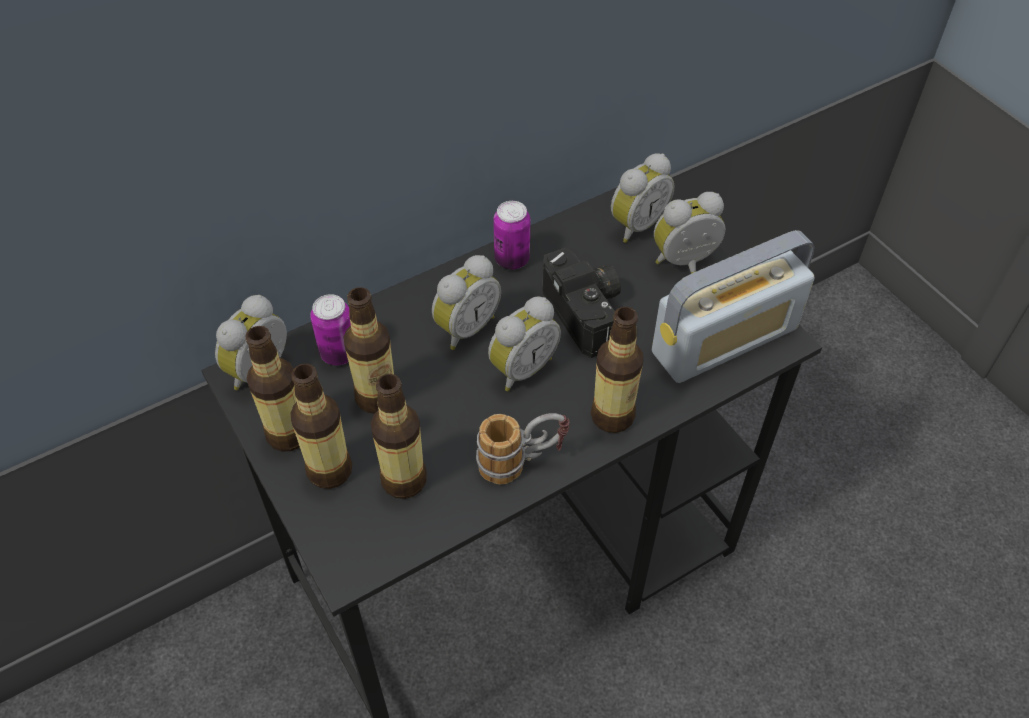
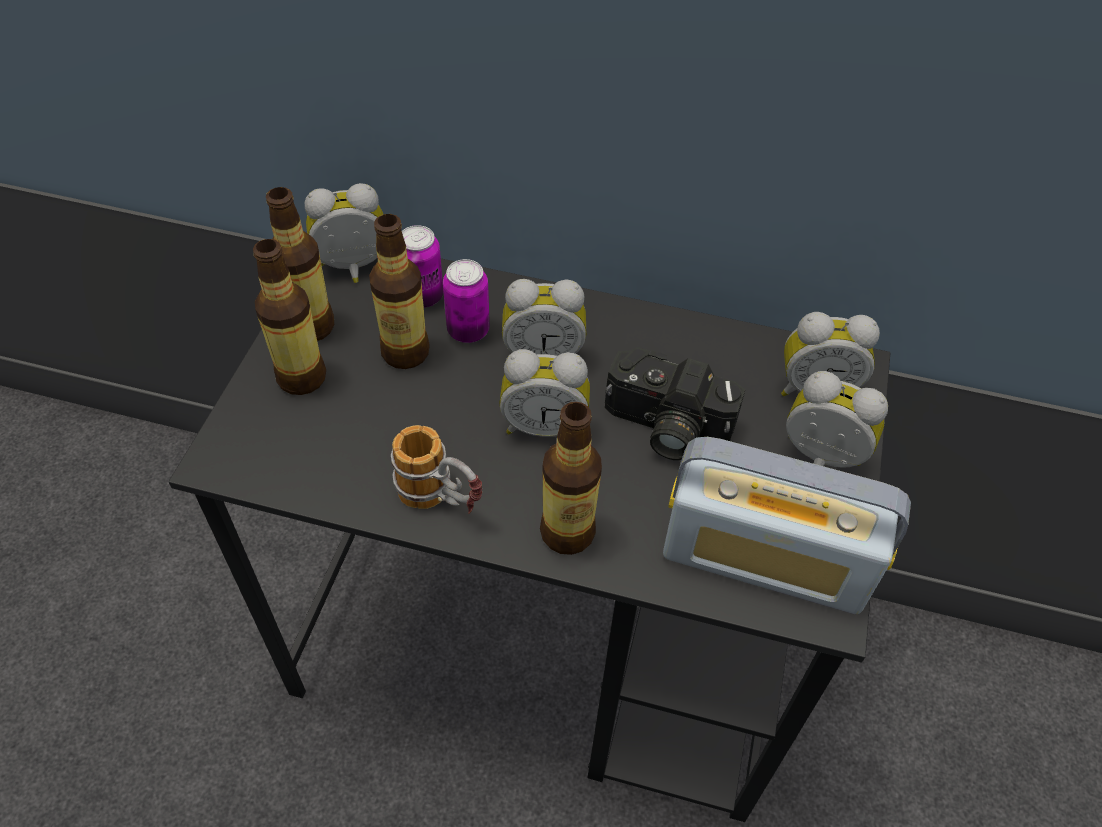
camera: 45 degrees right, 0 degrees up
(403, 480) = (340, 432): bottle -> none
(512, 259) = (657, 330): can -> can (468, 330)
(588, 313) = (664, 428): camera -> camera turned 90 degrees clockwise

